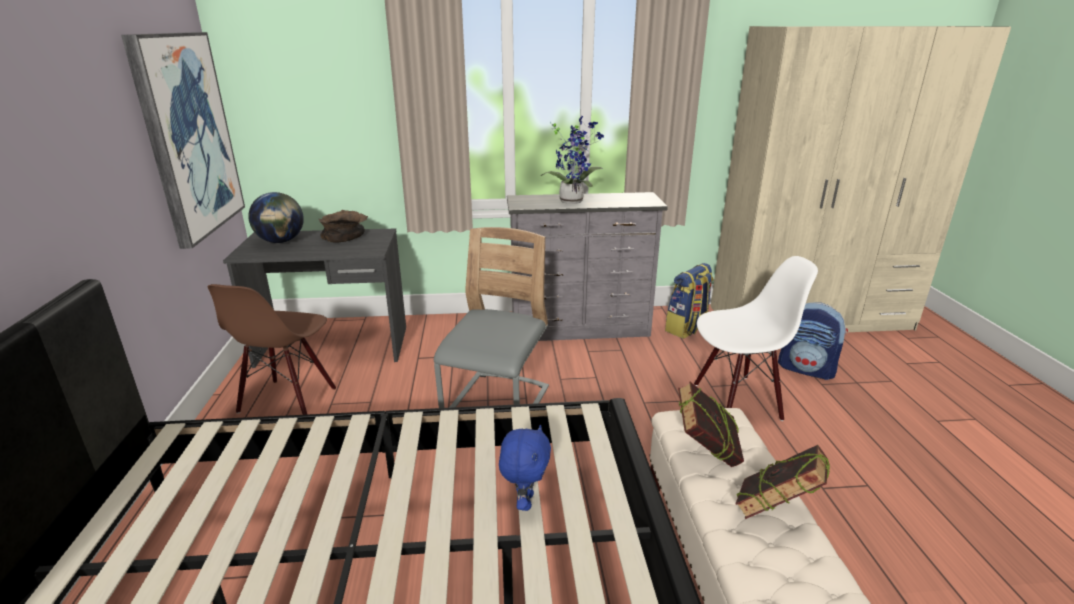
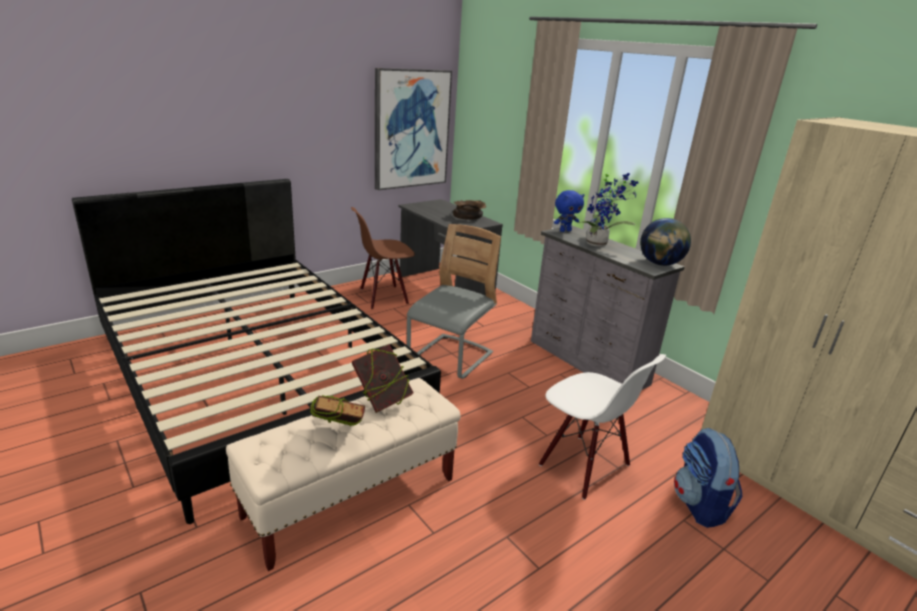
camera: 55 degrees right, 0 degrees up
(281, 241) = (438, 207): globe -> globe (660, 264)
(497, 404) = (450, 358): grey chair -> grey chair turned 45 degrees counterclockwise
(524, 501) = (308, 361): blue plush toy -> blue plush toy (565, 231)
(687, 329) = (668, 415): backpack -> none

